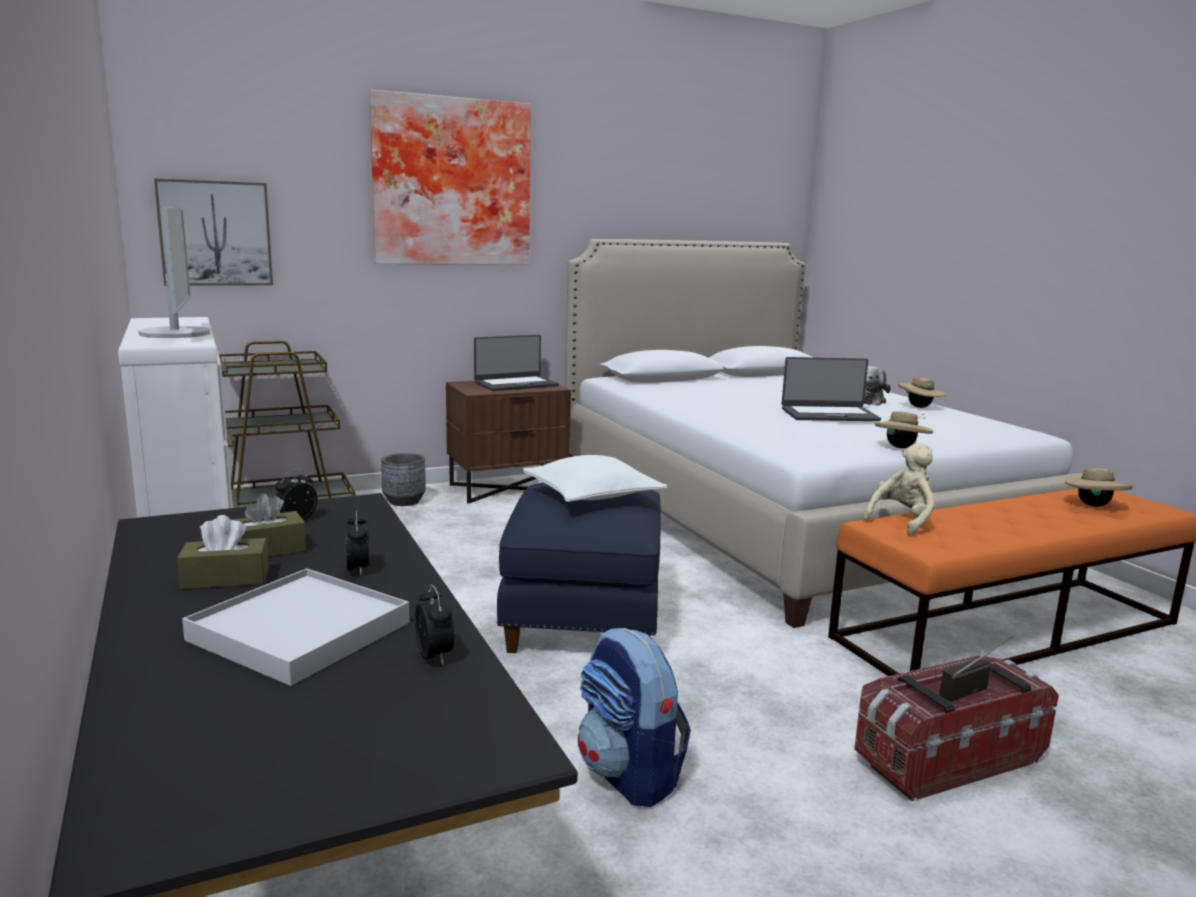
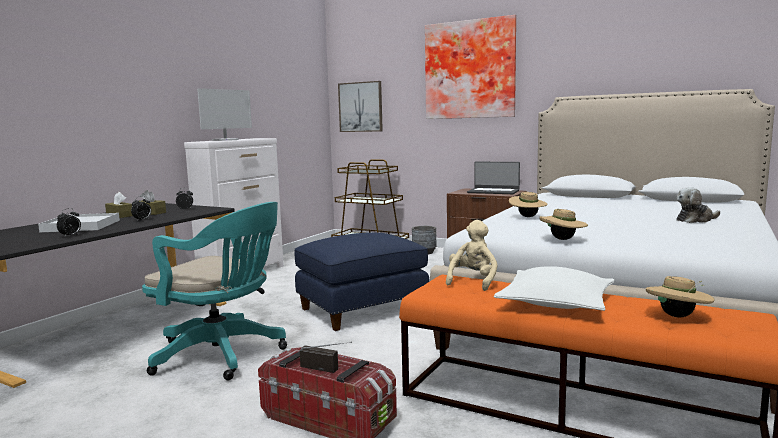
camera: 55 degrees right, 5 degrees down
(592, 494) = (365, 236): white pillow -> white pillow (555, 303)
(629, 775) = (223, 355): backpack -> turquoise office chair
(829, 414) = (602, 220): laptop -> none
(902, 521) = (473, 281): beige plush toy -> beige plush toy turned 75 degrees counterclockwise
(919, 407) = (726, 228): beige hat -> beige hat (527, 217)

